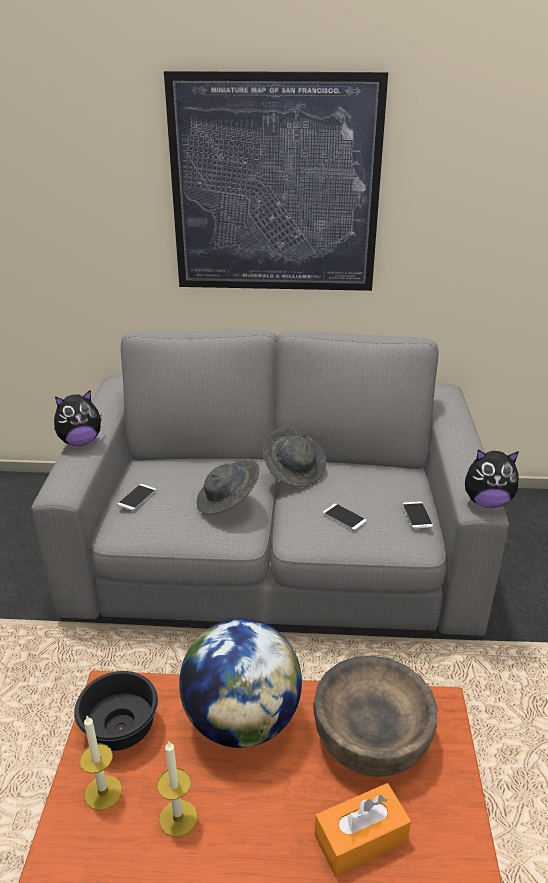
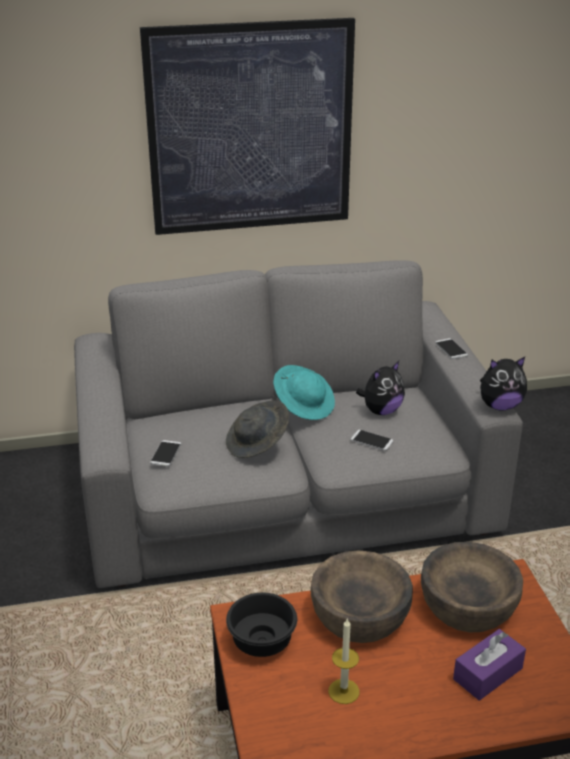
camera: 15 degrees left, 0 degrees up
(80, 441) = (95, 406): plush toy -> plush toy (381, 411)
(103, 792) = (274, 688): candle -> none
(242, 720) = (360, 616): globe -> brown bowl
(294, 470) = (304, 405): grey hat -> turquoise hat
(360, 838) = (487, 674): orange tissue box -> purple tissue box
(417, 515) = (434, 429): phone -> phone (451, 349)

